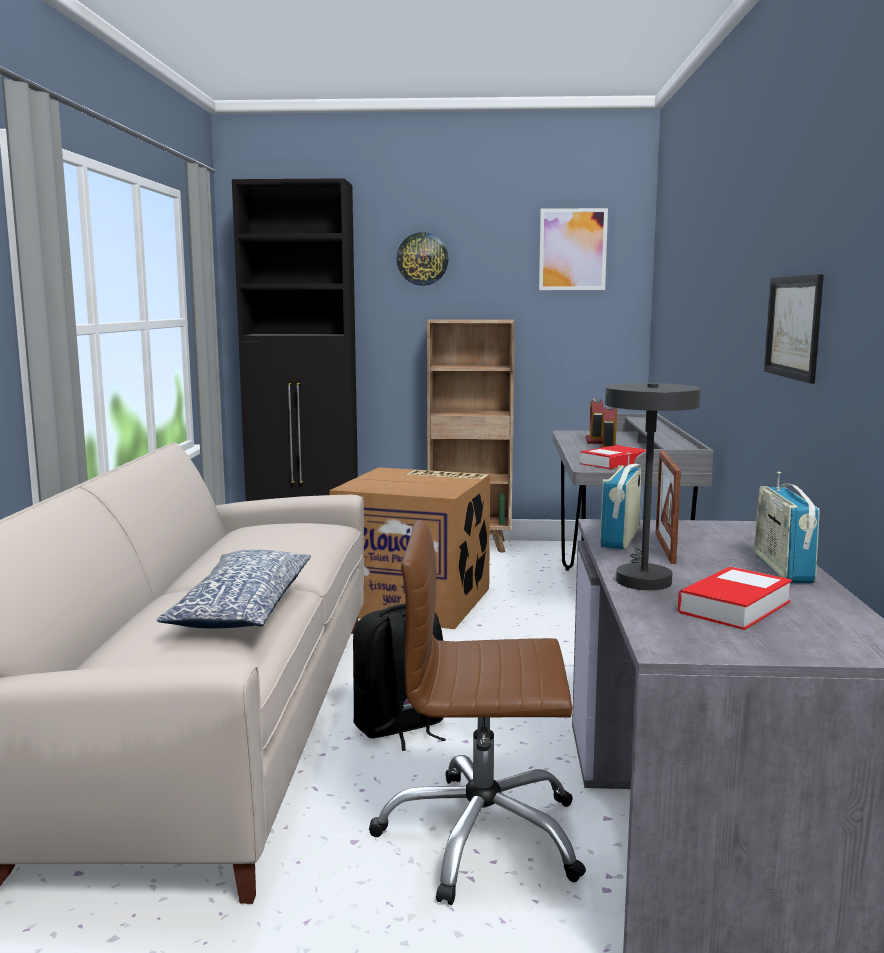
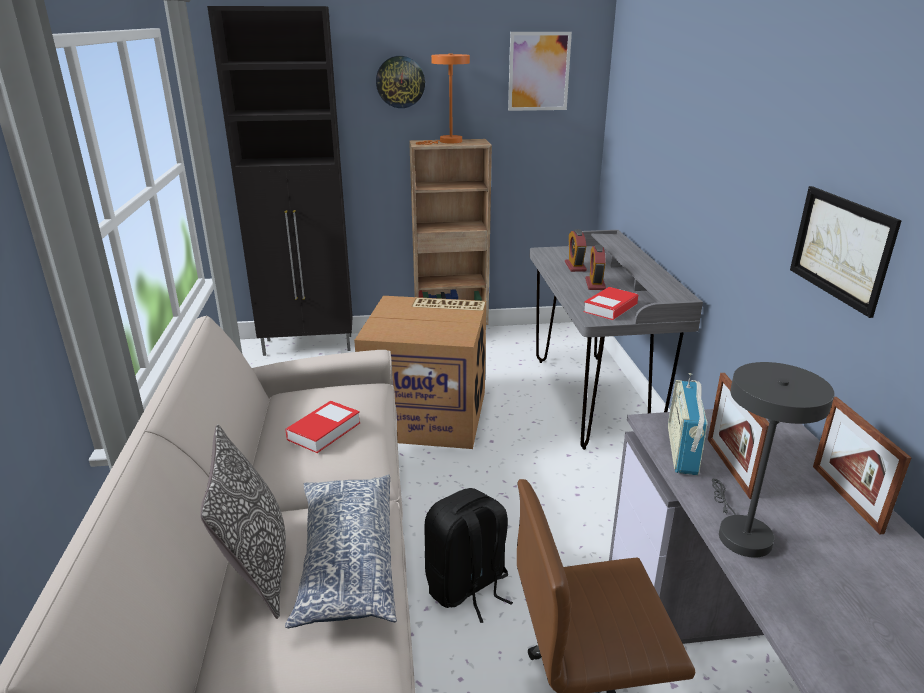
camera: 10 degrees left, 15 degrees up
(154, 608) = (257, 567): none -> pillow
(469, 319) = (447, 142): none -> orange table lamp
(734, 607) = (847, 583): book -> book (324, 431)
(782, 568) = (846, 498): radio -> picture frame

